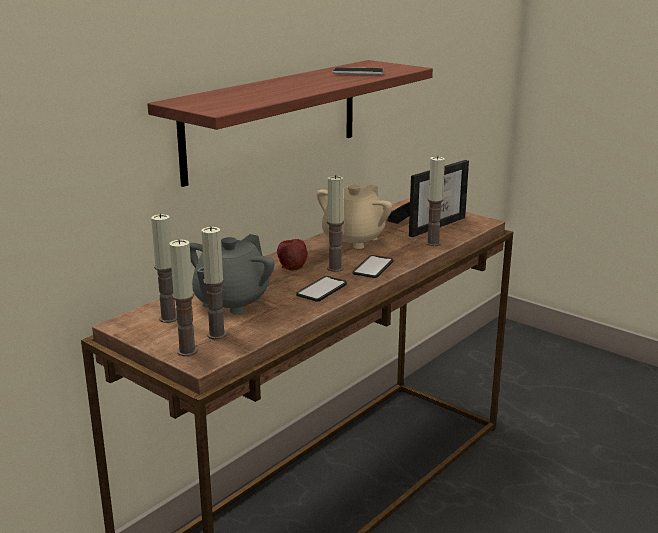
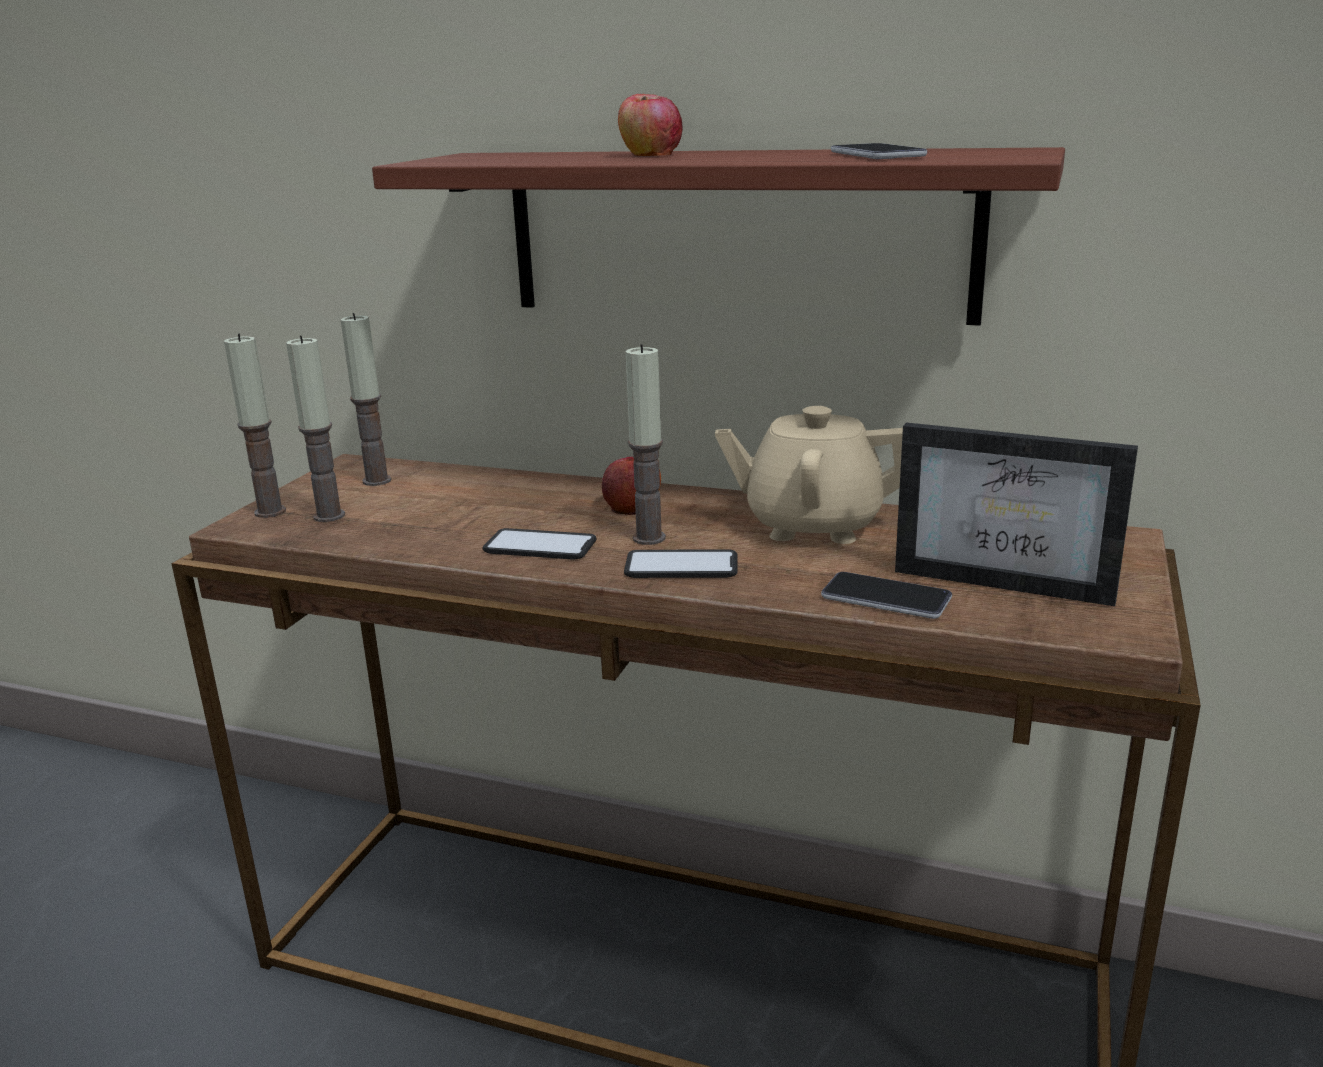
camera: 70 degrees right, 0 degrees up
(231, 301) = (453, 500): grey teapot -> none
(274, 86) = (651, 154): none -> apple
(433, 243) = (886, 598): candle -> phone

